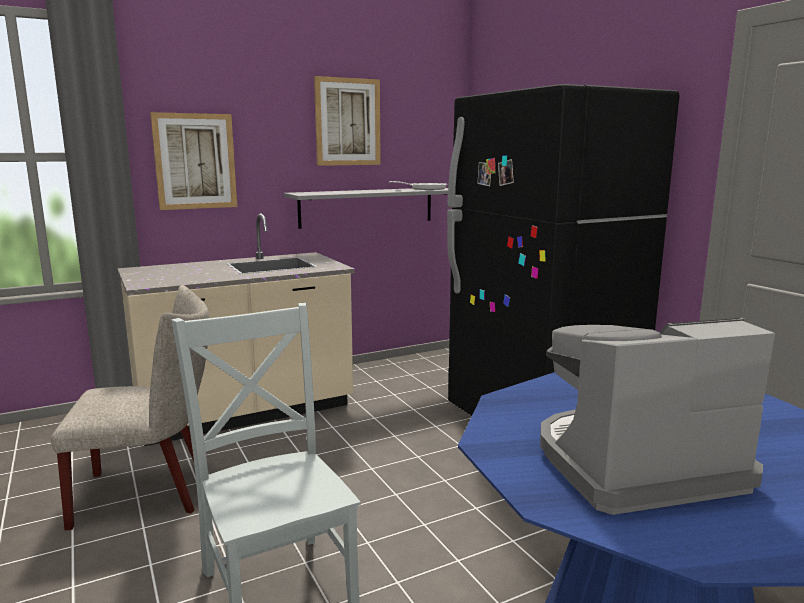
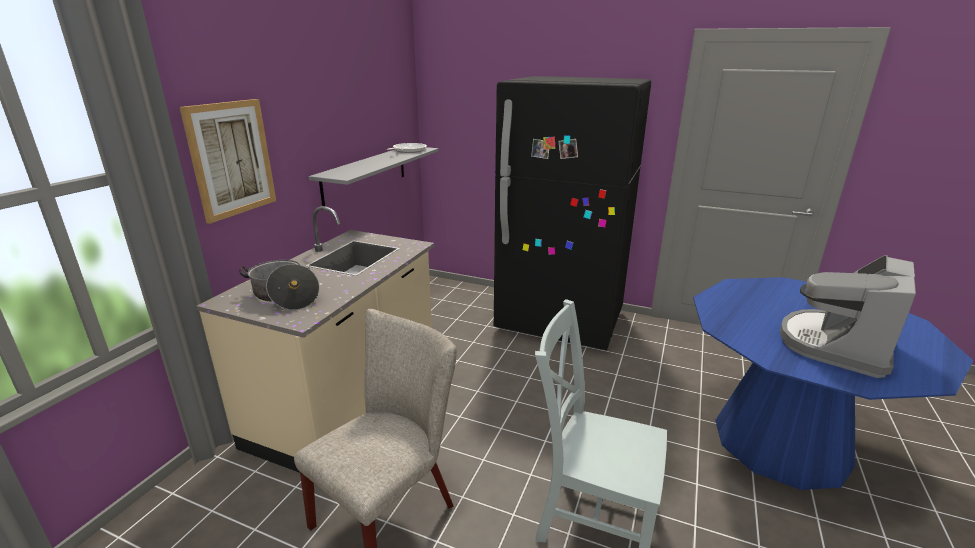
camera: 40 degrees left, 10 degrees up
(169, 273) = (284, 296): none -> cooking pot
(348, 122) = (346, 94): picture -> none

